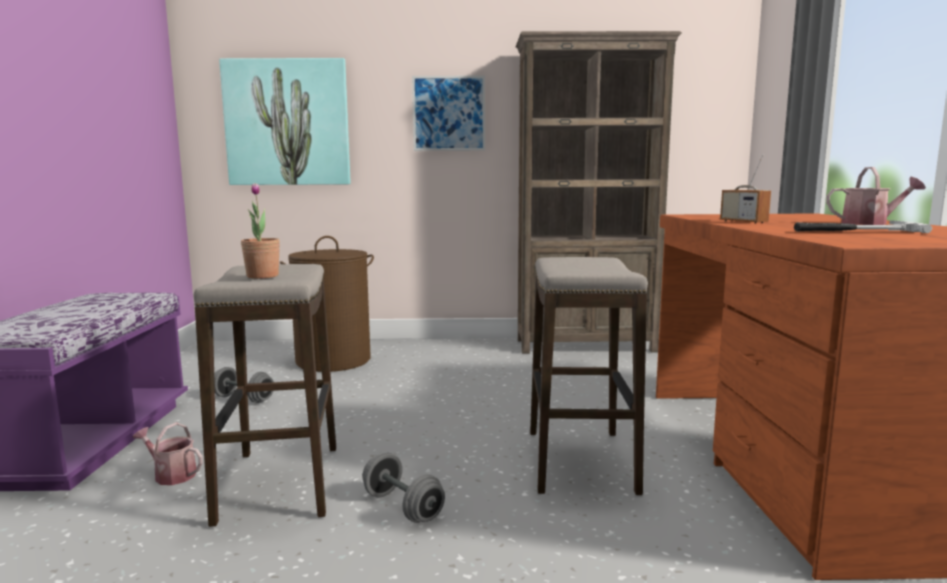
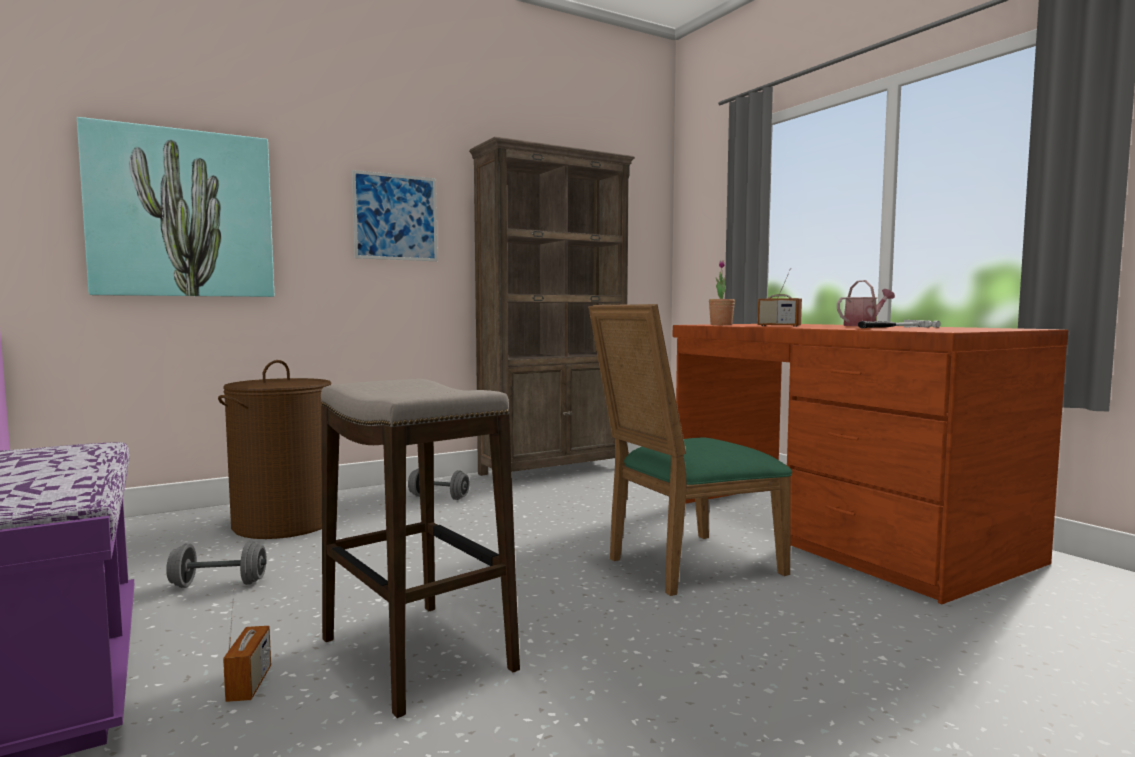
camera: 30 degrees left, 5 degrees down
(171, 475) = (249, 684): watering can -> radio
(262, 276) = (417, 390): potted plant -> potted plant (721, 325)
(403, 507) = (584, 640): grey dumbbell -> grey dumbbell (439, 497)
(579, 461) = (684, 566): stool -> green chair

